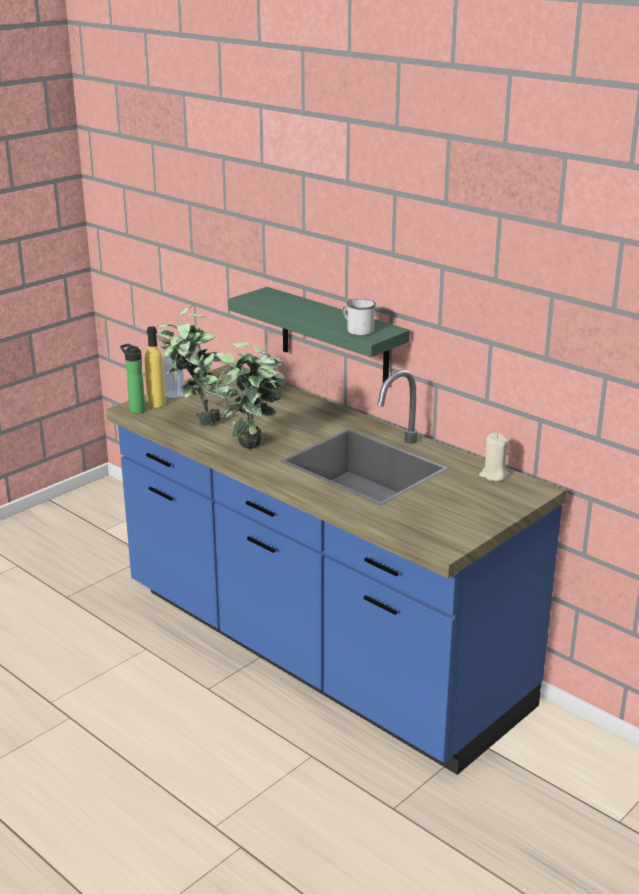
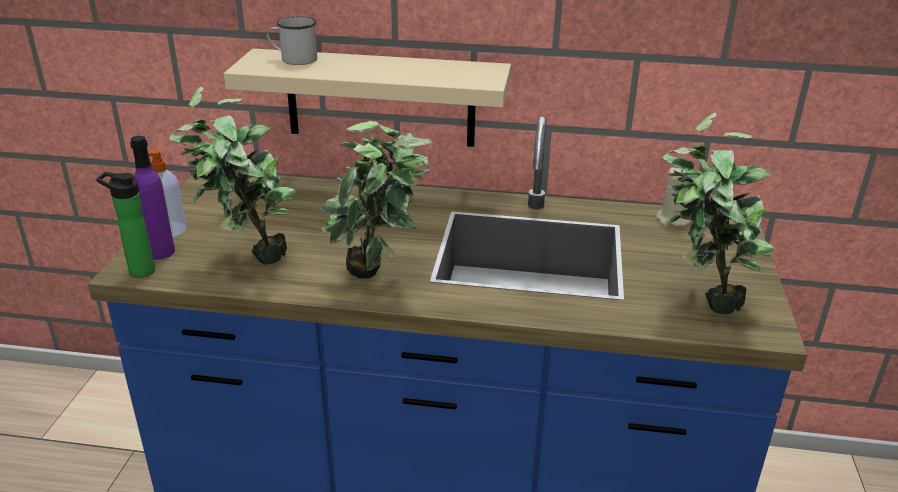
camera: 35 degrees left, 5 degrees up
(156, 403) = (160, 252): yellow bottle -> purple bottle
(334, 337) = (380, 98): green shelf -> beige shelf
(357, 330) = (455, 76): white mug -> white mug (293, 59)
(427, 520) = (699, 301): none -> potted plant

